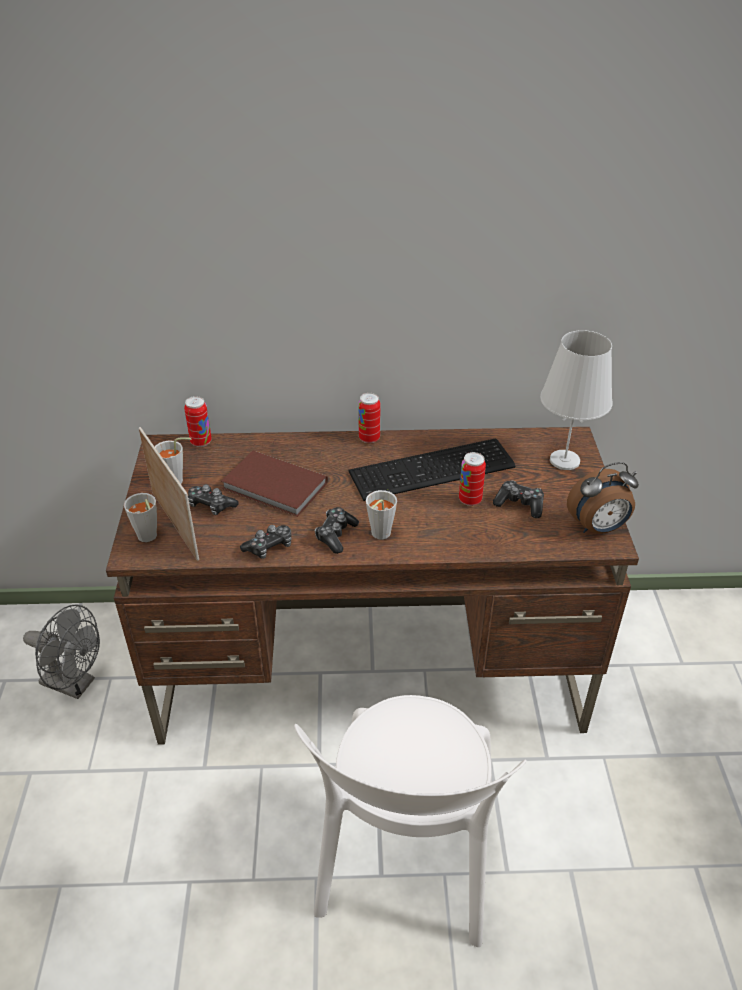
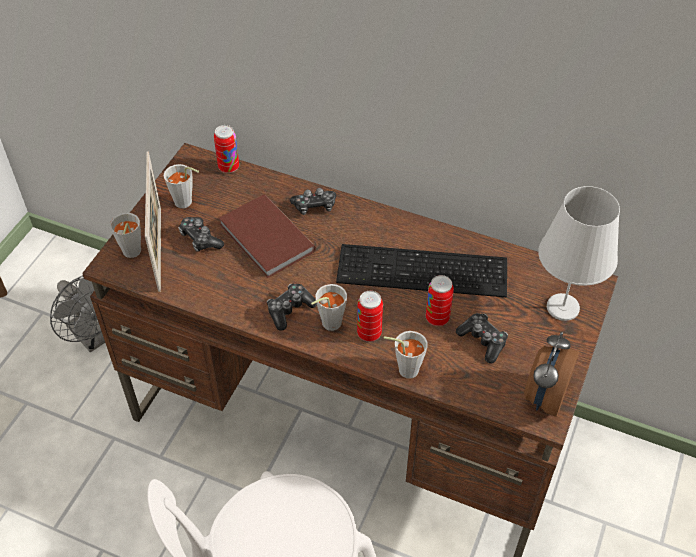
camera: 25 degrees right, 10 degrees up
(269, 547) = (225, 301): game controller -> game controller (314, 206)
(369, 438) = (383, 215): can -> can (369, 333)
(469, 547) = (403, 369): none -> grey cup
(598, 528) = (544, 396): alarm clock -> alarm clock turned 105 degrees clockwise

